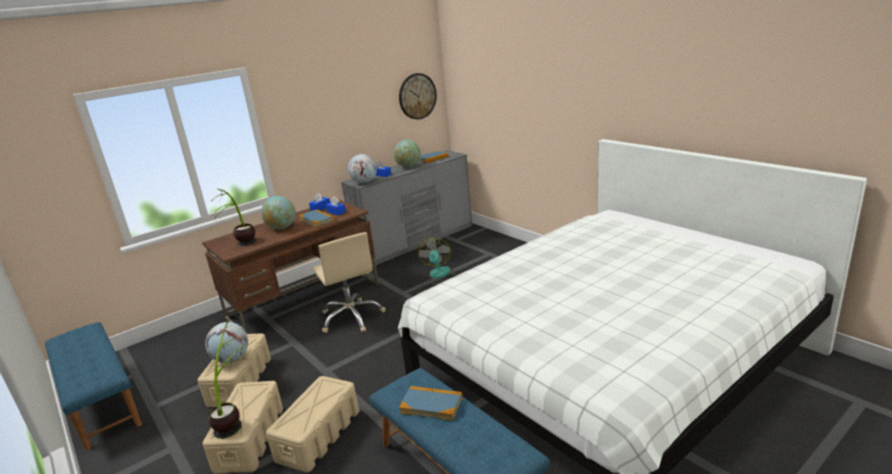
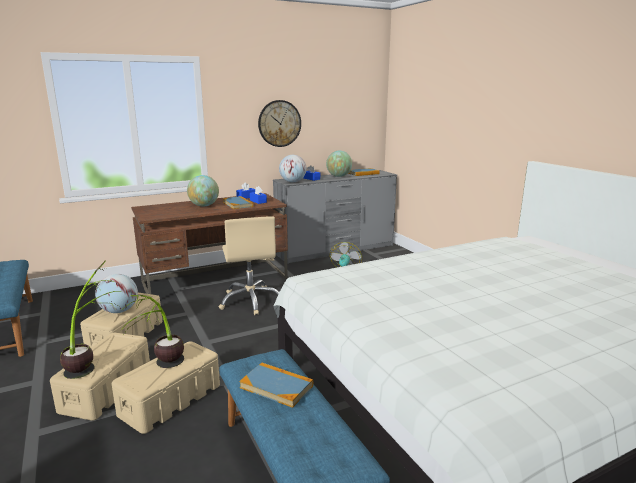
camera: 10 degrees right, 5 degrees down
(242, 246) = (161, 214): potted plant -> potted plant (161, 369)
(417, 96) = (358, 113): wall clock -> wall clock (279, 123)

